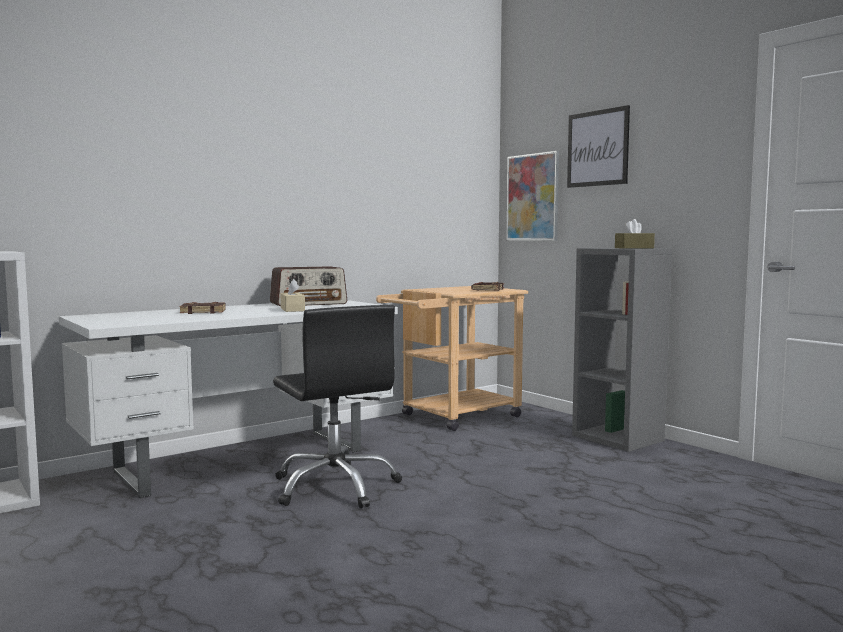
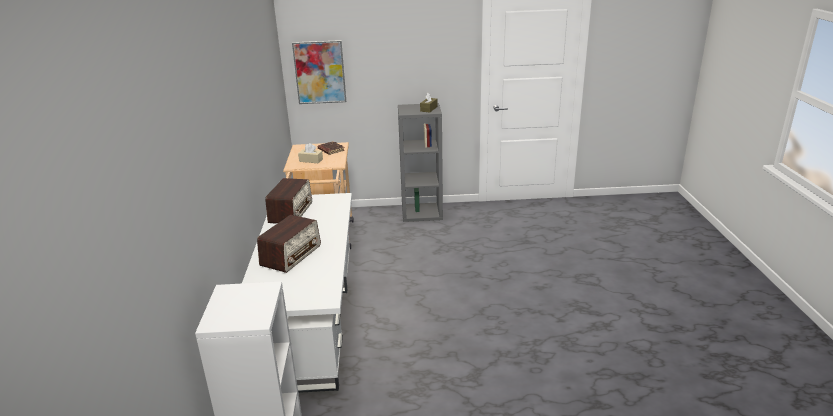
camera: 55 degrees left, 20 degrees up
(204, 312) = (291, 255): brown book -> radio
(292, 309) = (322, 225): beige tissue box -> beige tissue box (311, 160)
(335, 486) = (397, 315): black office chair -> none
(597, 148) = (375, 40): picture -> none

